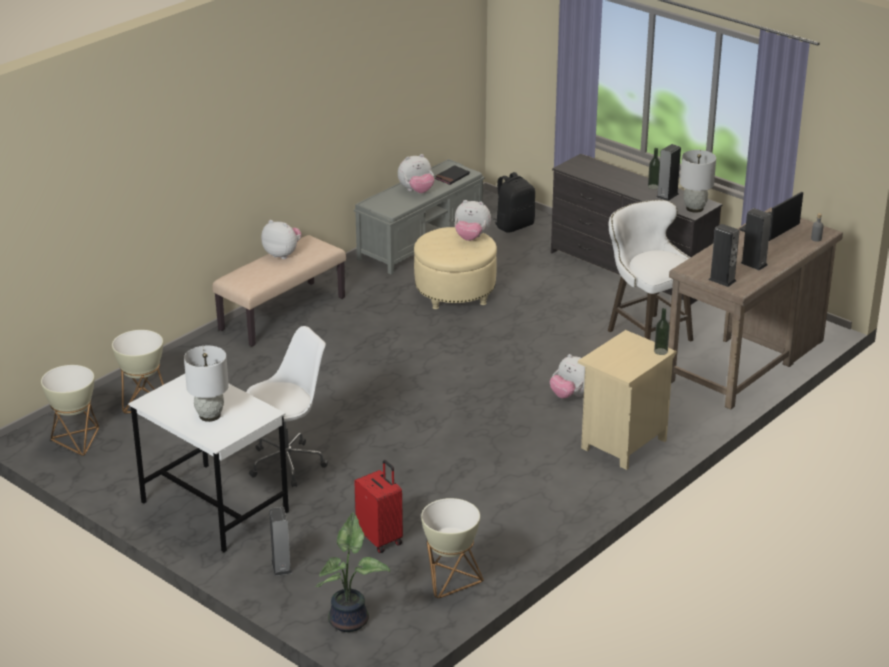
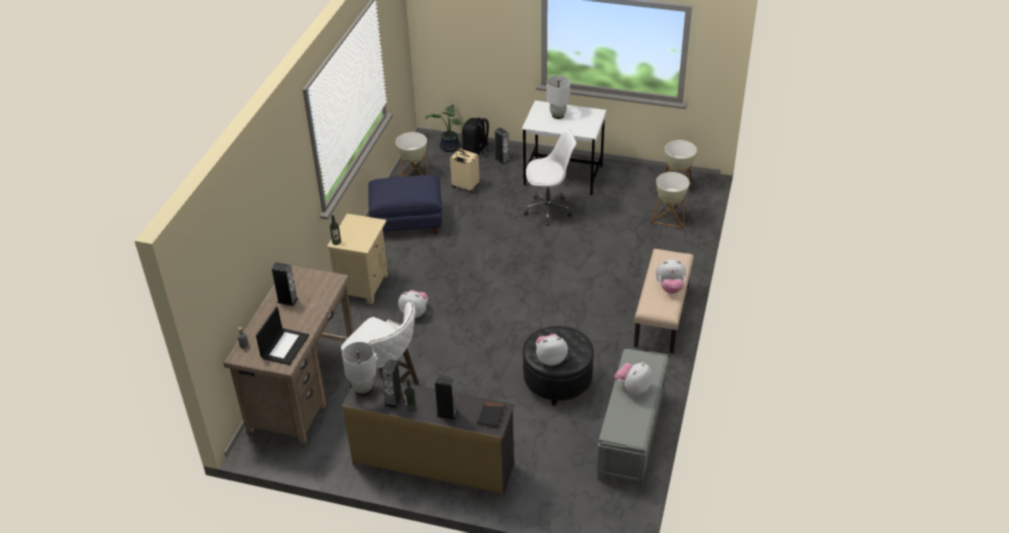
camera: 155 degrees right, 10 degrees up
(288, 463) = (549, 210): white office chair -> white office chair turned 135 degrees counterclockwise
(381, 539) = (465, 187): red suitcase -> beige suitcase
(452, 177) = (619, 421): black book -> black book (491, 415)
(455, 293) = (557, 382): beige ottoman -> black ottoman
(509, 510) = (407, 222): none -> blue ottoman
(514, 226) = (569, 491): black backpack -> black backpack (476, 152)
(722, 280) = (306, 276): speaker -> speaker (447, 413)

